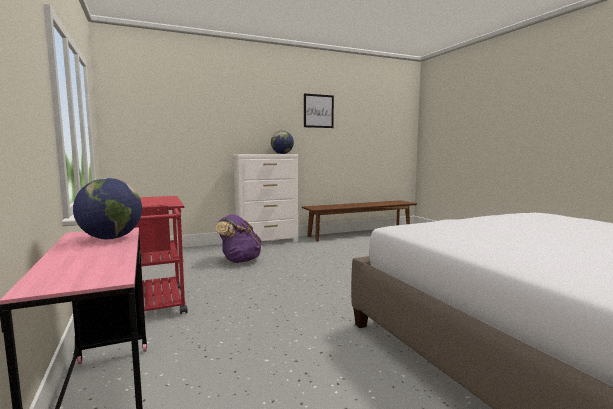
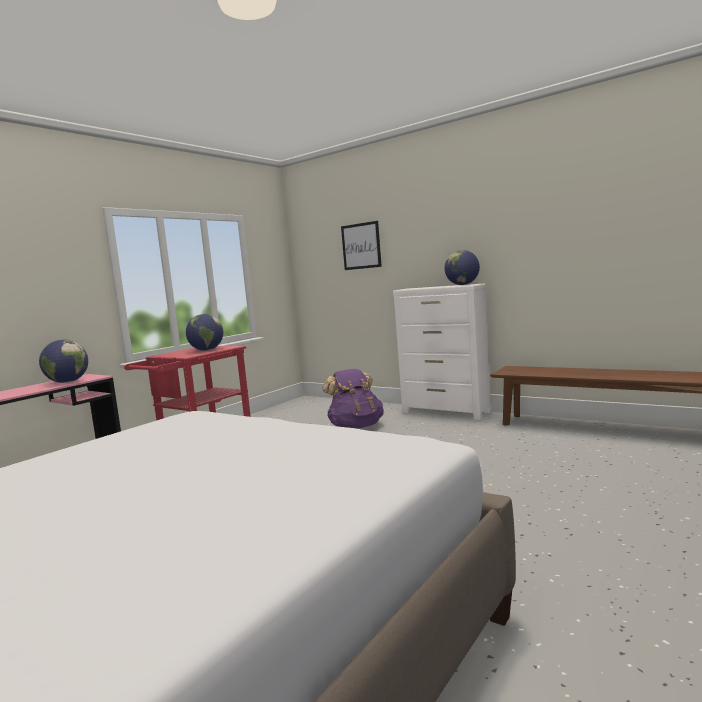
camera: 60 degrees right, 0 degrees up
(156, 200) = (206, 350): none -> globe
(318, 111) = (533, 207): picture -> picture (361, 246)

